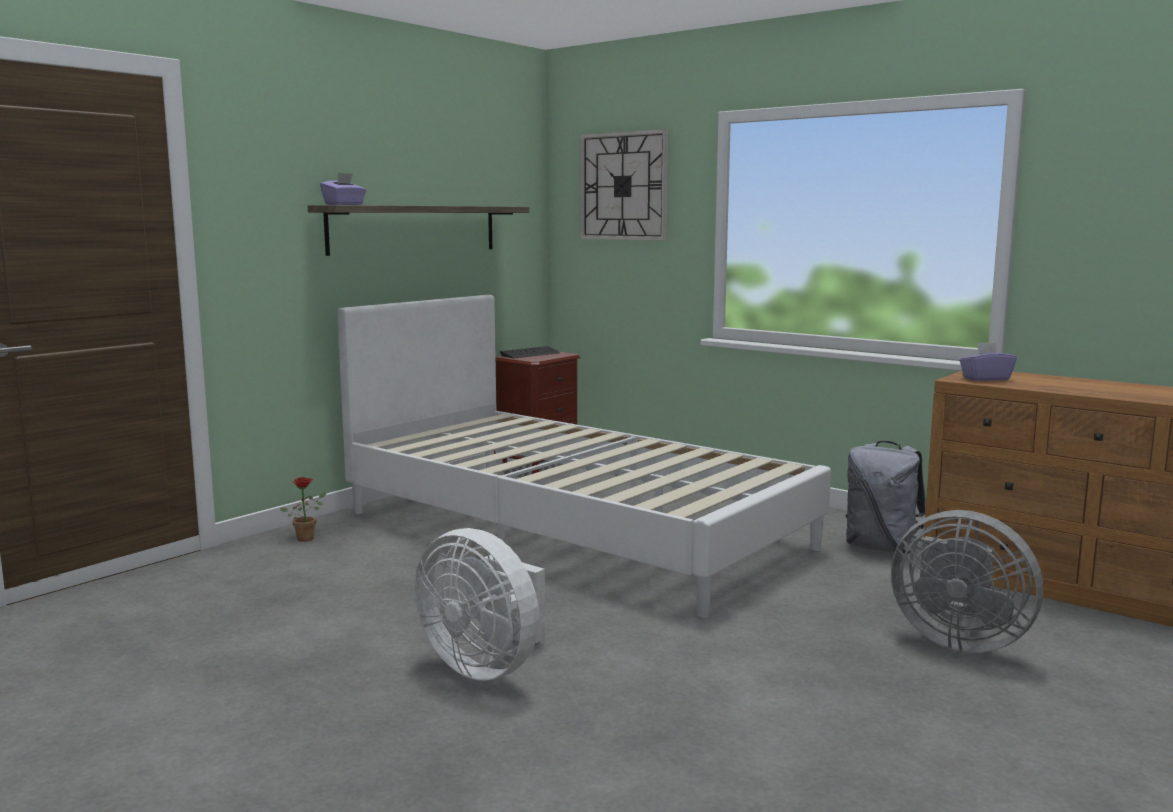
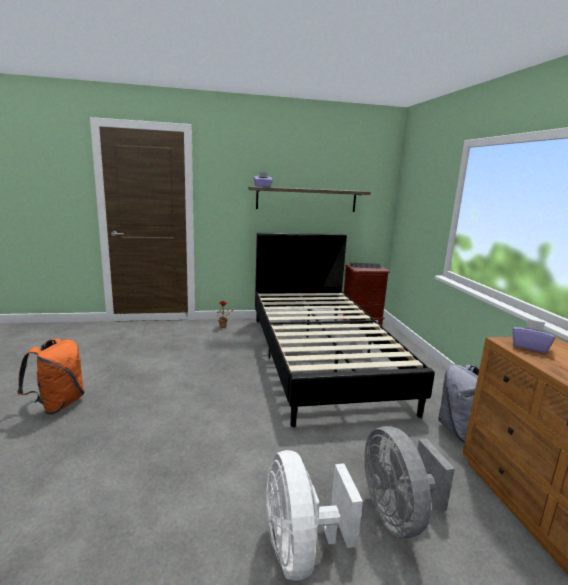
camera: 40 degrees right, 5 degrees up
(250, 761) = (58, 404): none -> orange backpack
(486, 666) = (175, 405): white fan -> white fan (301, 549)
(572, 529) = (320, 357): white bed -> black bed
(623, 186) = (422, 183): wall clock -> none

